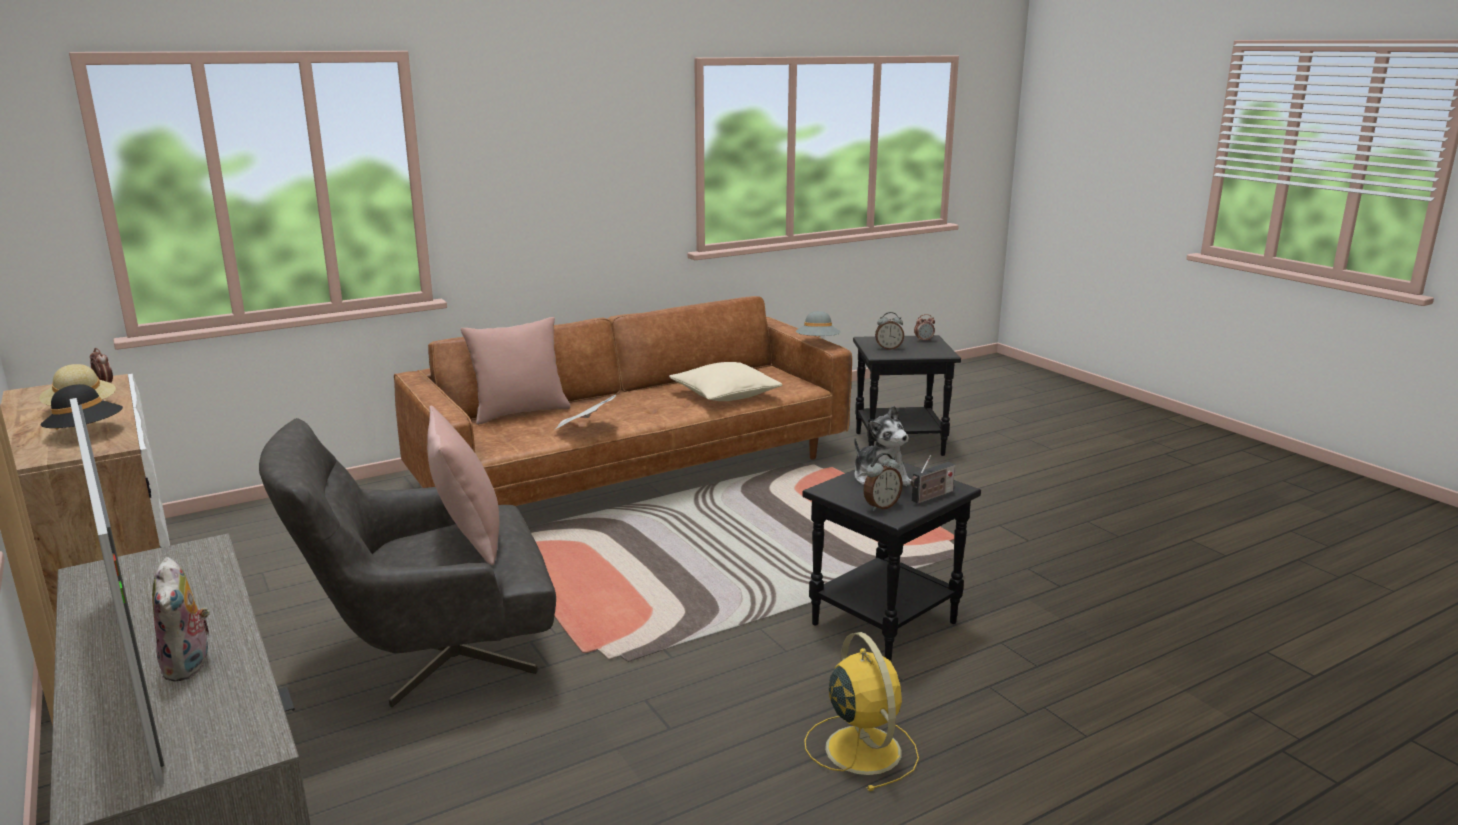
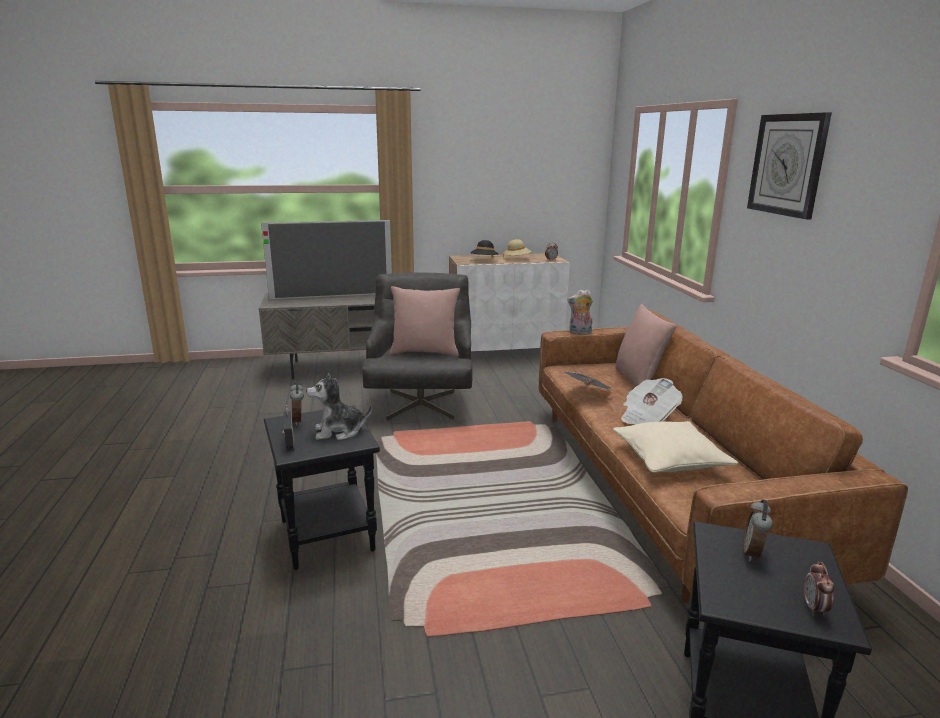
camera: 110 degrees right, 0 degrees up
(189, 666) = (328, 299): plush toy -> plush toy (579, 333)
(530, 123) = (787, 164): none -> wall clock
(634, 404) = (647, 417): none -> newspaper
(817, 342) = (746, 486): grey hat -> none
(861, 748) = (228, 488): yellow fan -> none

